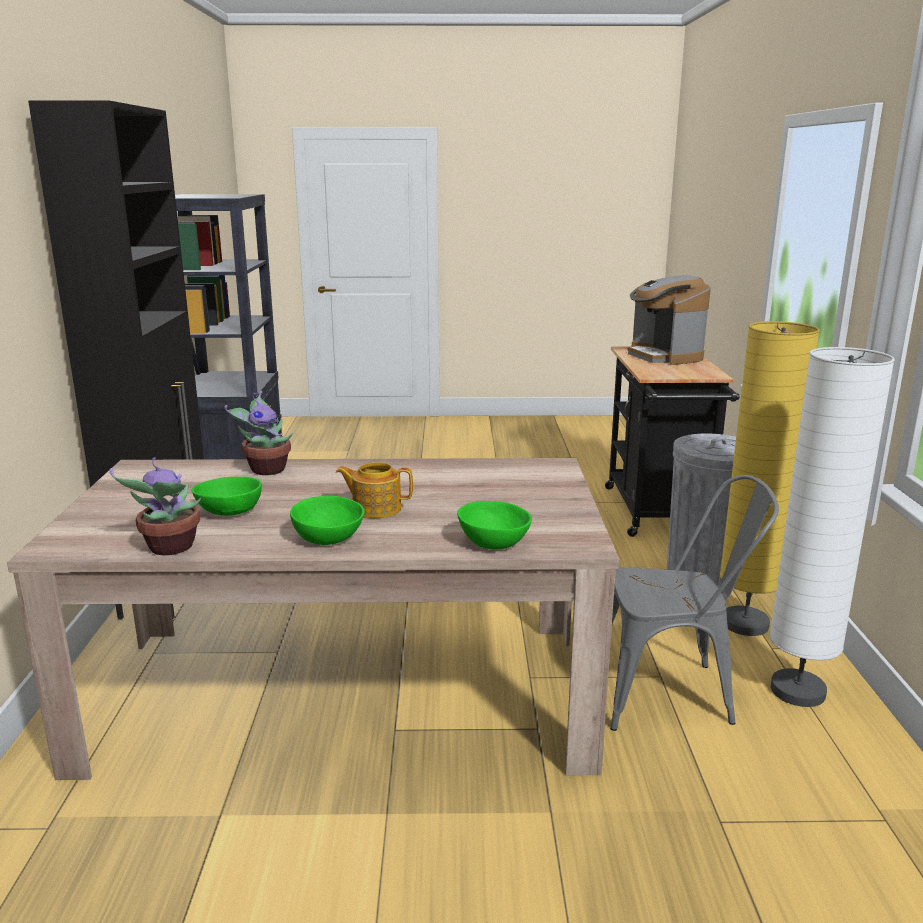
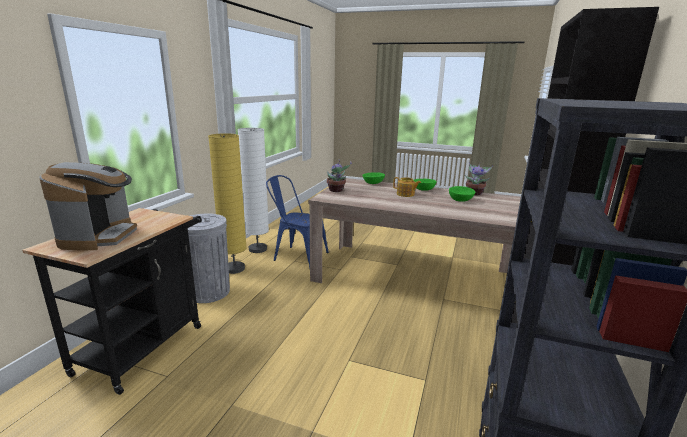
camera: 160 degrees left, 0 degrees up
(266, 469) = (452, 213): potted plant -> potted plant (336, 190)
(673, 693) = (297, 256): grey chair -> blue chair

